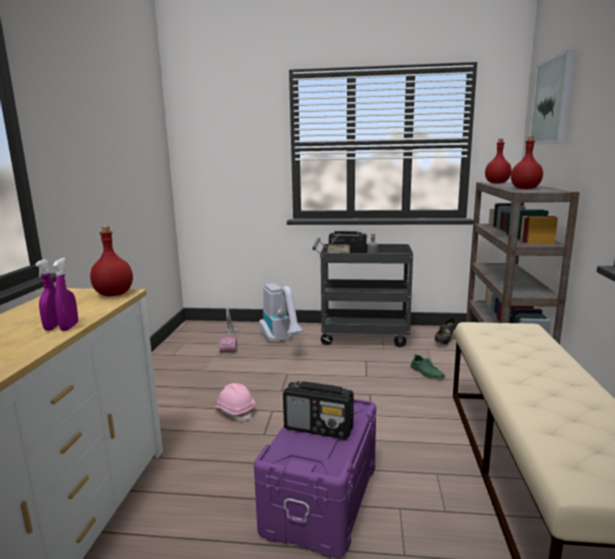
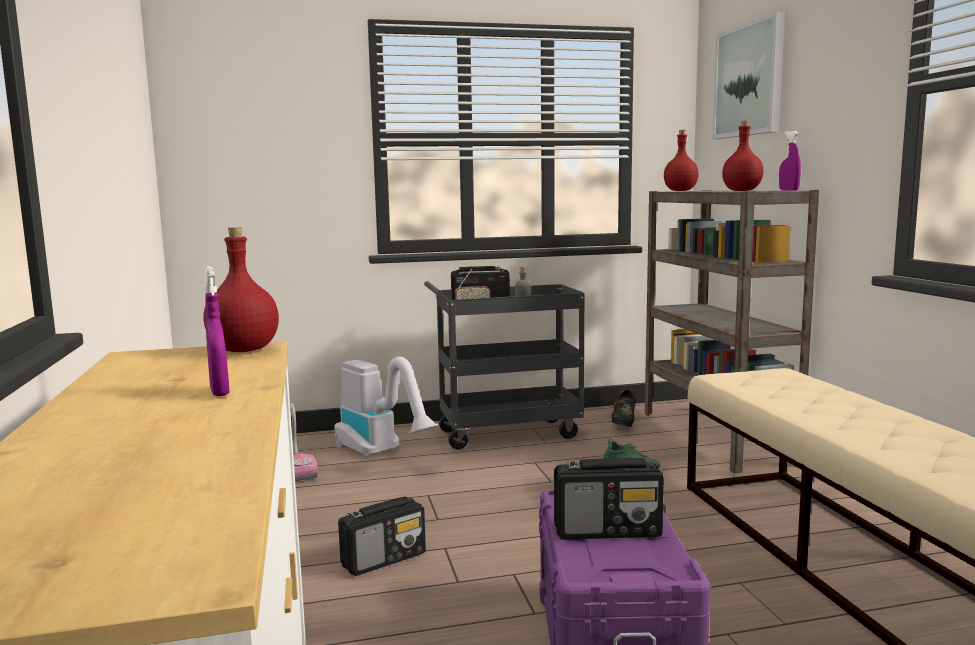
camera: 20 degrees left, 5 degrees down
(69, 327) = (251, 389): purple spray bottle -> purple spray bottle (788, 190)
(235, 411) = (384, 559): pink hard hat -> radio

